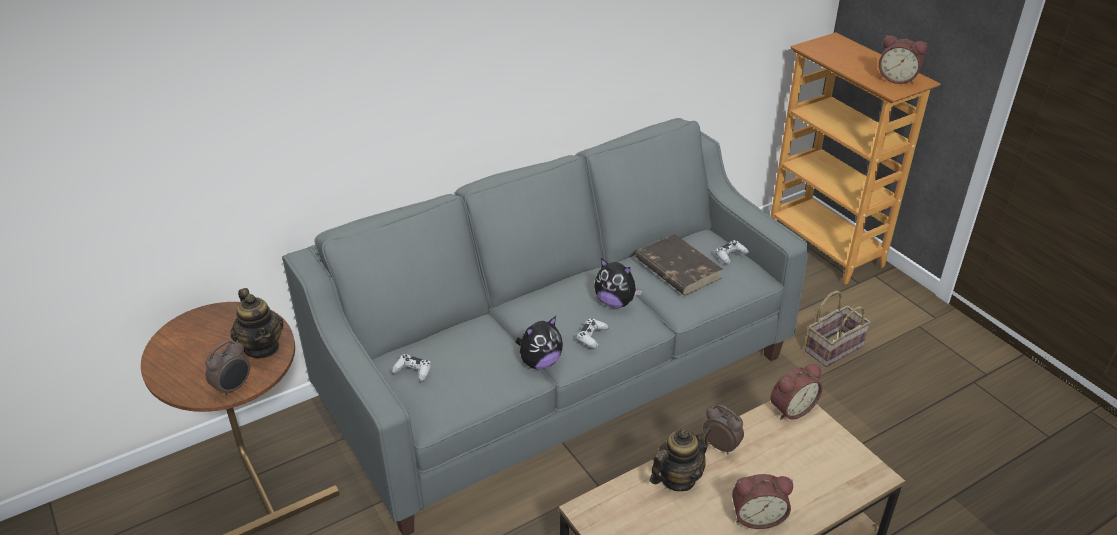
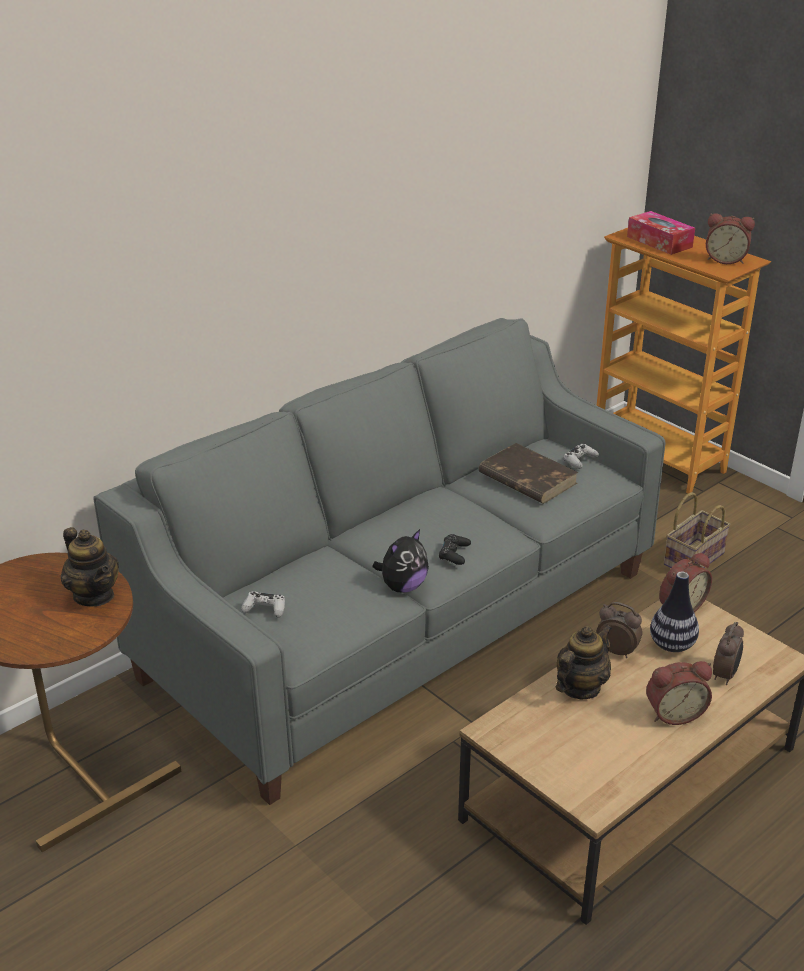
camera: 10 degrees left, 5 degrees down
(233, 388) = (75, 639): alarm clock -> alarm clock (725, 675)
(592, 337) = (454, 554): white game controller -> black game controller
(615, 302) = (469, 518): plush toy -> none
(773, 447) = (672, 645): none -> vase
(840, 55) = (659, 242): none -> tissue box

